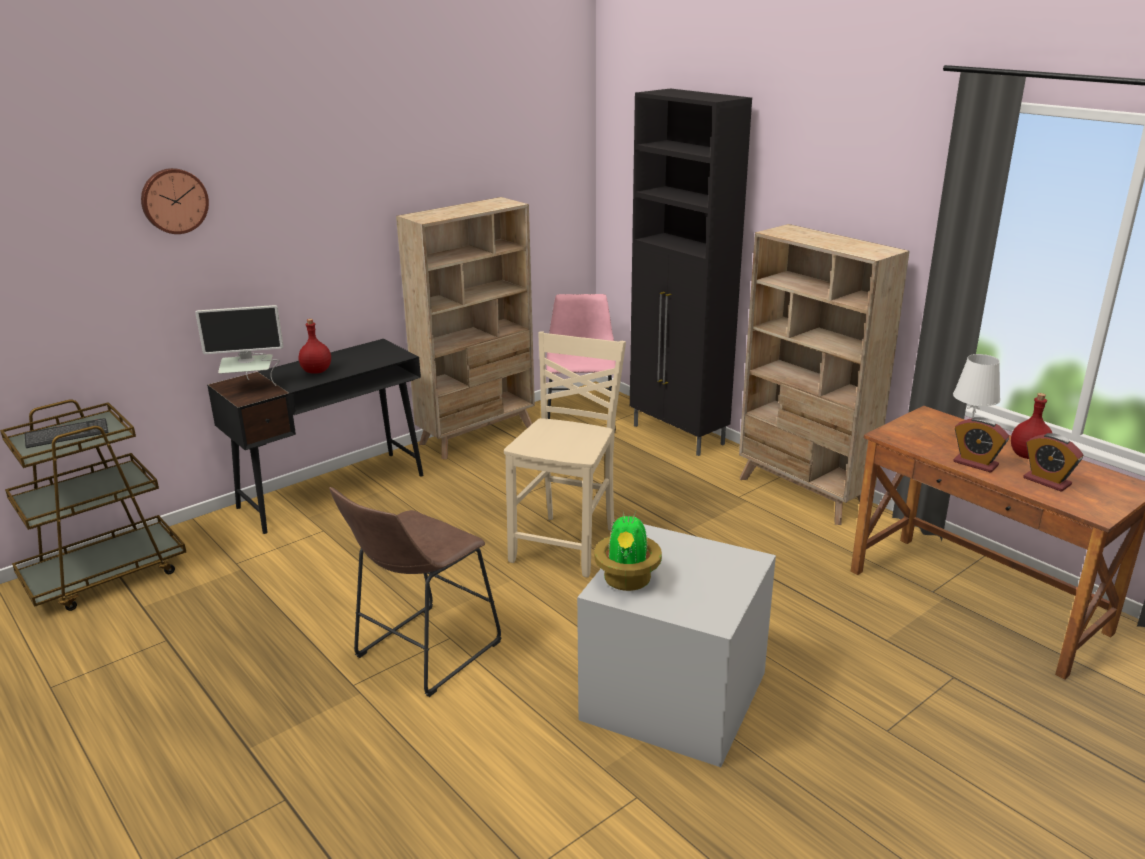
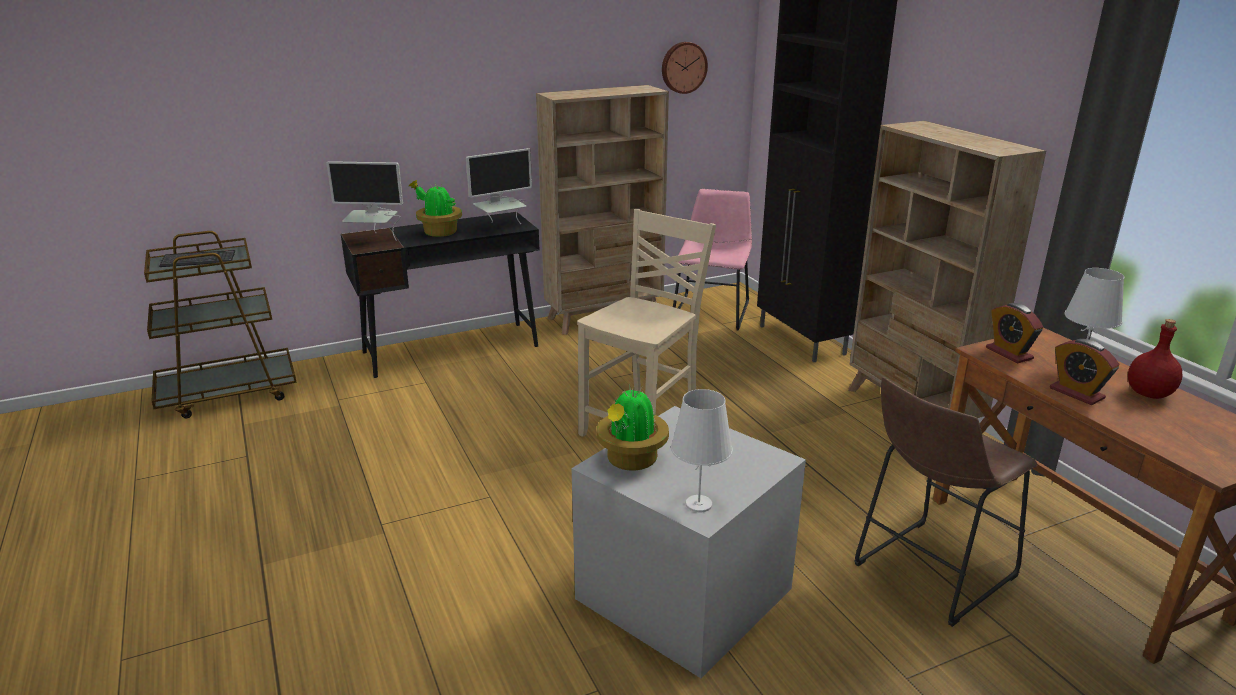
camera: 15 degrees right, 0 degrees up
(174, 200) = (317, 57): wall clock -> wall clock (683, 67)
(316, 371) = (439, 232): red bottle -> potted plant
(379, 359) = (501, 228): none -> monitor
(422, 653) = (457, 506): brown stool -> brown stool (928, 573)
(707, 611) = (699, 504): none -> white table lamp
(1047, 481) = (1160, 424): alarm clock -> alarm clock (1009, 353)

